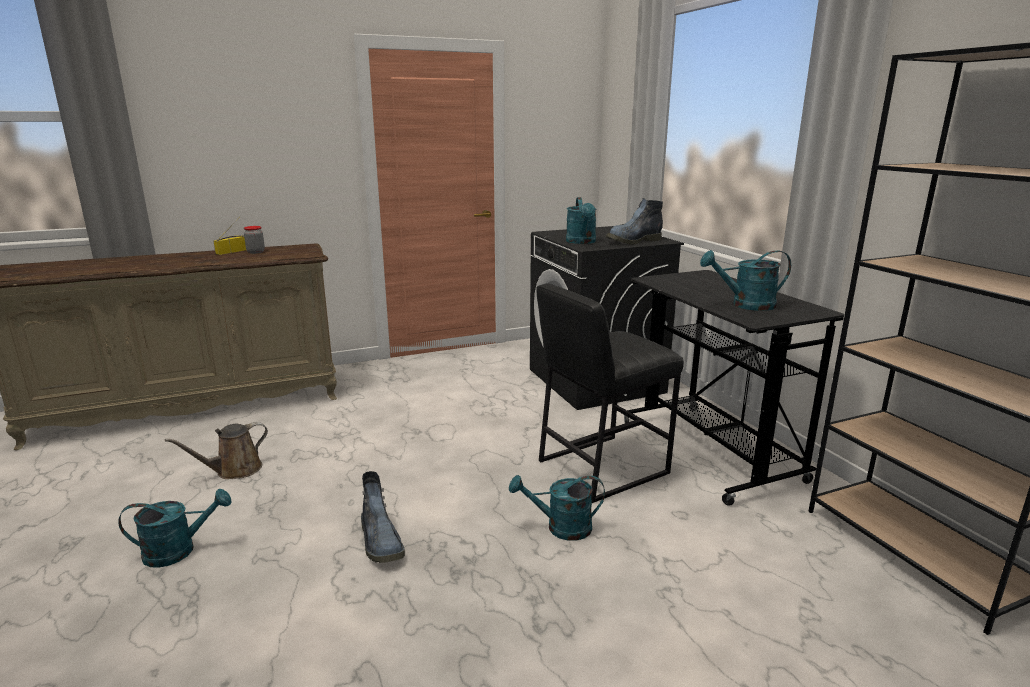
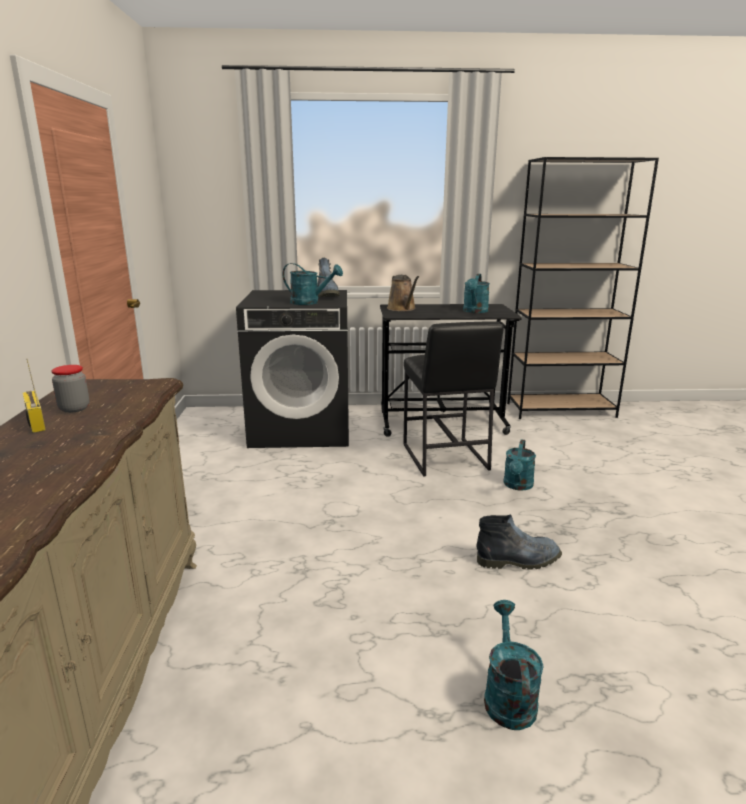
camera: 70 degrees left, 0 degrees up
(234, 470) = (339, 656): brown watering can -> brown watering can (402, 309)

